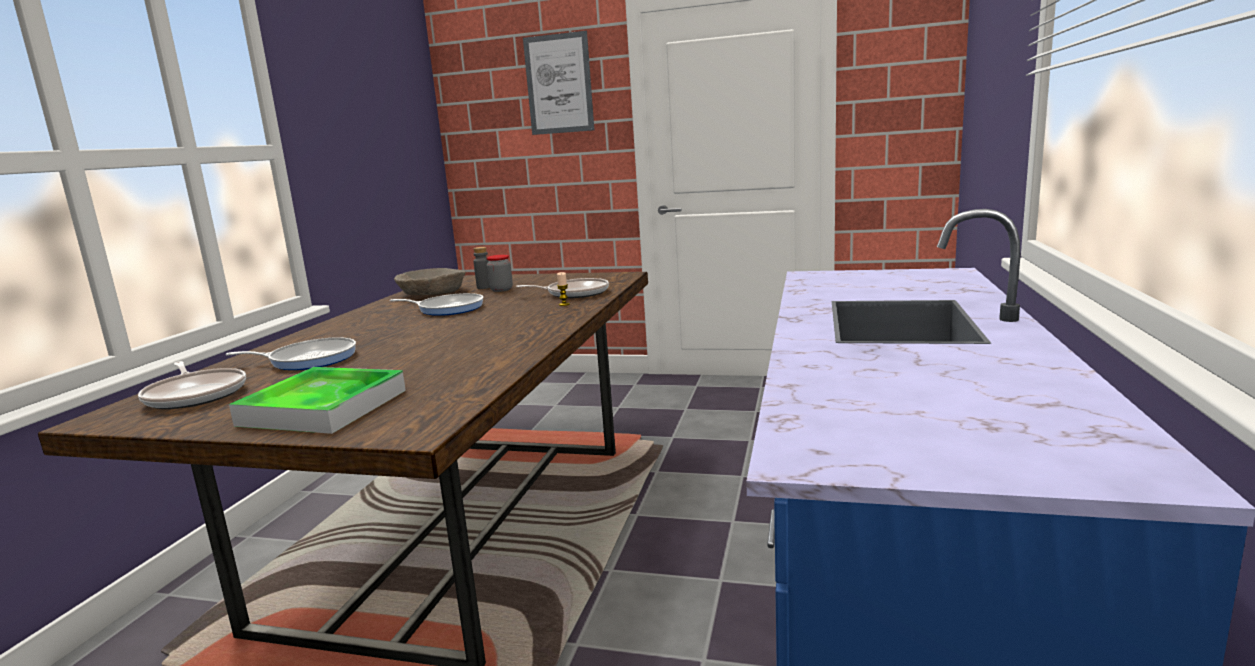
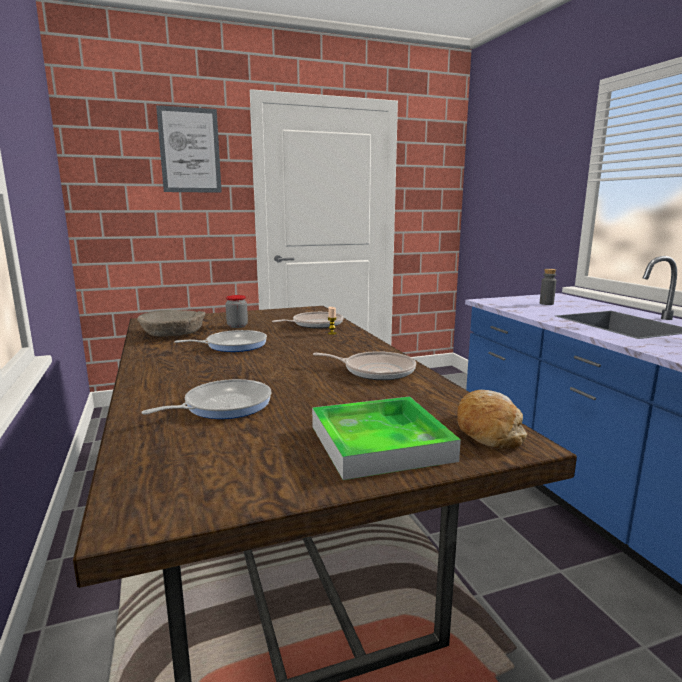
camera: 35 degrees left, 0 degrees up
(196, 394) = (191, 462): frying pan -> frying pan (375, 371)
(423, 416) = (487, 431): none -> bread
(484, 287) = (214, 325): grey bottle -> grey bottle (546, 303)

